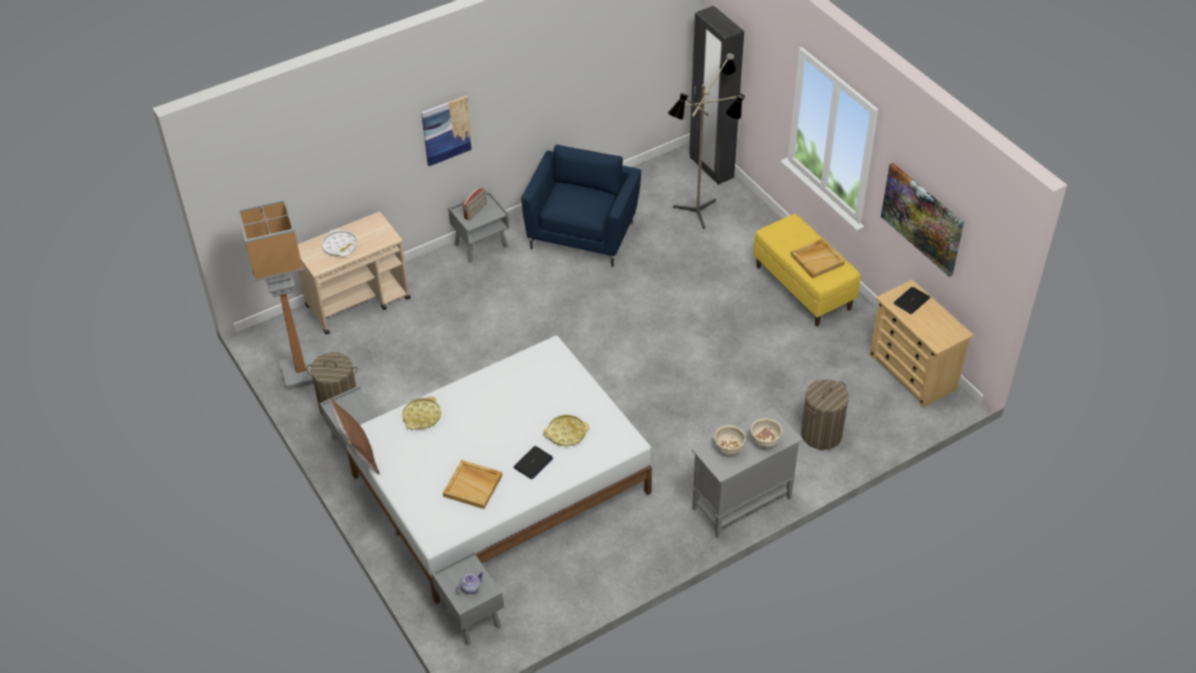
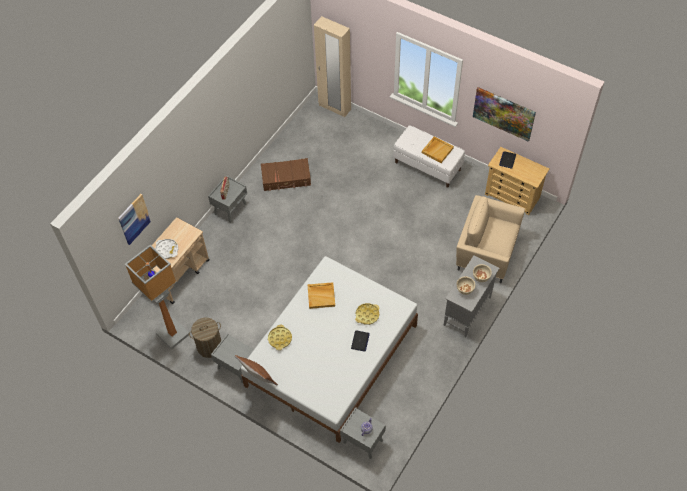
camera: 25 degrees left, 10 degrees up
(446, 130) = (201, 153): picture -> picture (134, 219)
(473, 485) = (335, 369): beige tray -> beige tray (321, 296)
(583, 234) = (286, 178): blue armchair -> brown suitcase
(701, 214) = (346, 140): floor lamp -> none
(711, 168) = (334, 107): black wardrobe -> beige wardrobe
(803, 287) = (428, 166): yellow bench -> white bench
(821, 434) = (485, 252): laundry basket -> beige armchair

